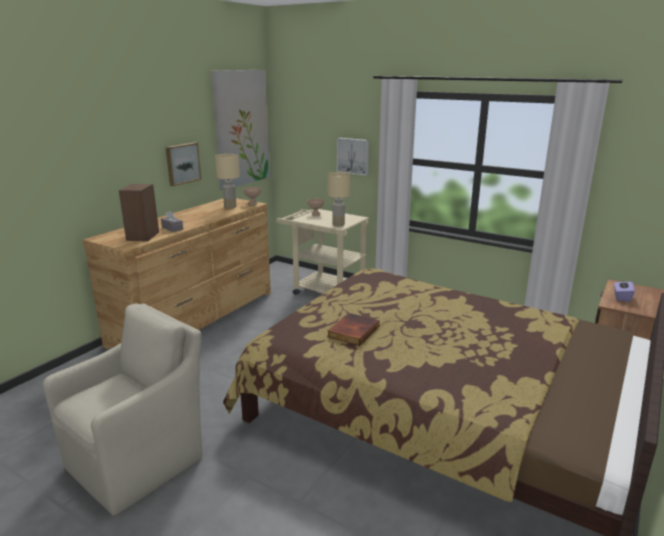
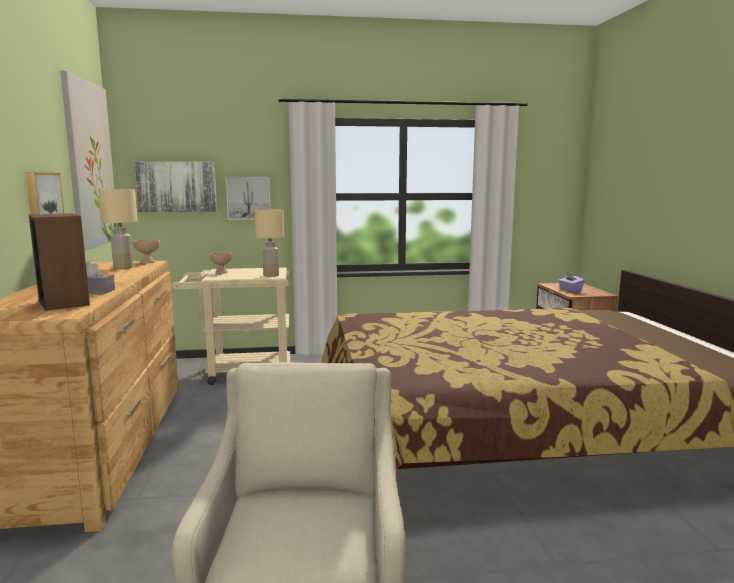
camera: 40 degrees left, 10 degrees down
(307, 142) = (177, 186): none -> picture
(352, 331) = (451, 356): book -> none

